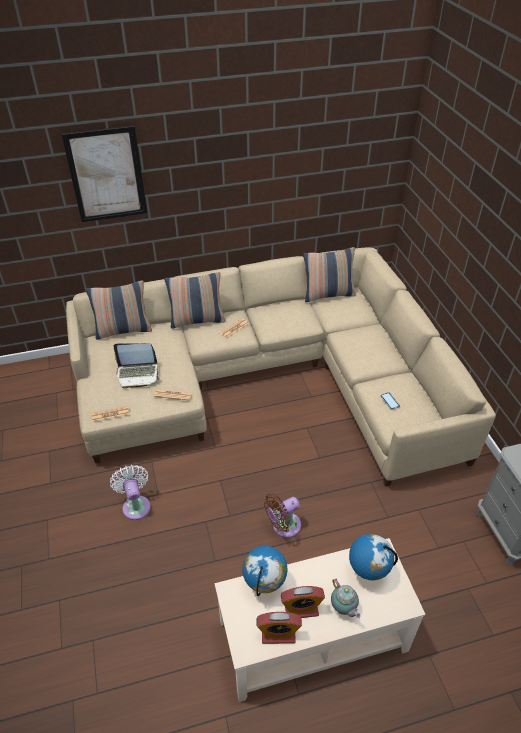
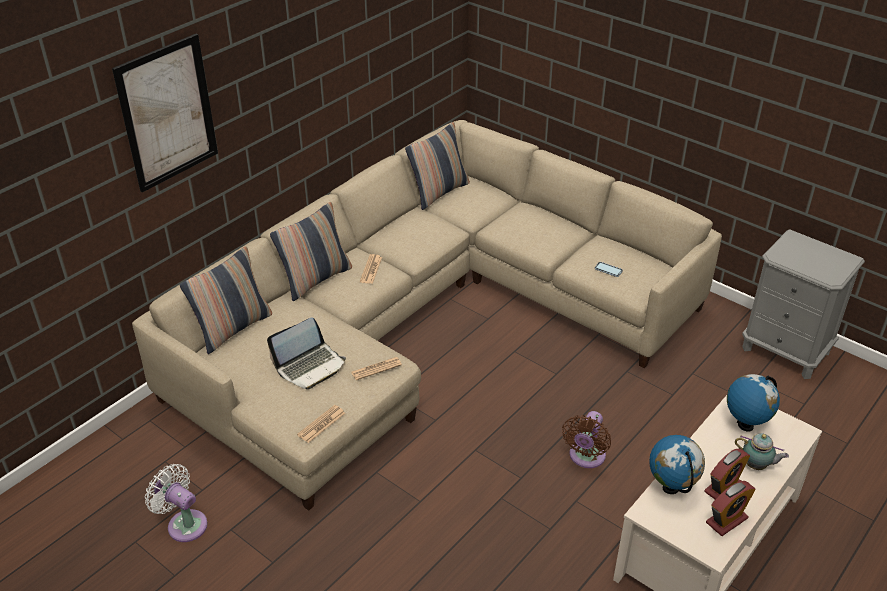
camera: 35 degrees left, 5 degrees down
(136, 505) = (406, 526): white fan -> white fan (184, 523)

